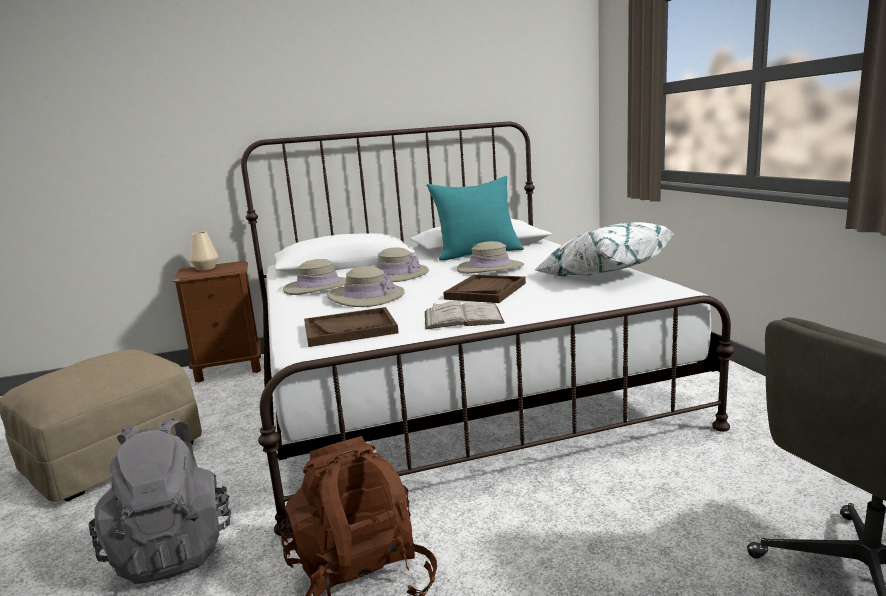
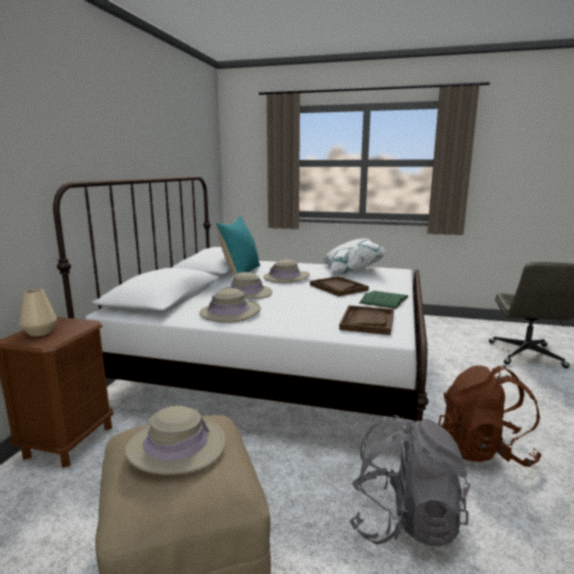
camera: 60 degrees left, 0 degrees up
(366, 296) = (292, 307): beige hat -> beige hat (176, 446)
(462, 317) = (384, 300): white book -> green book

